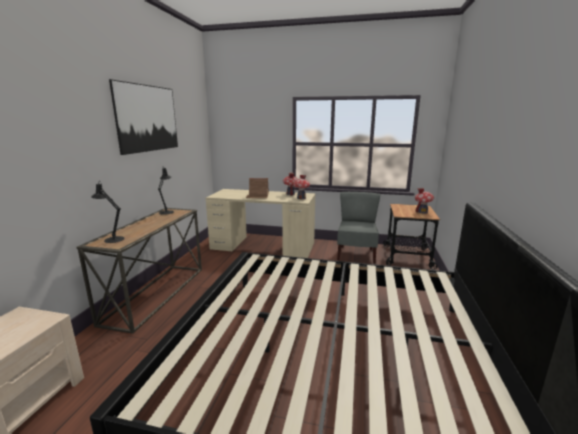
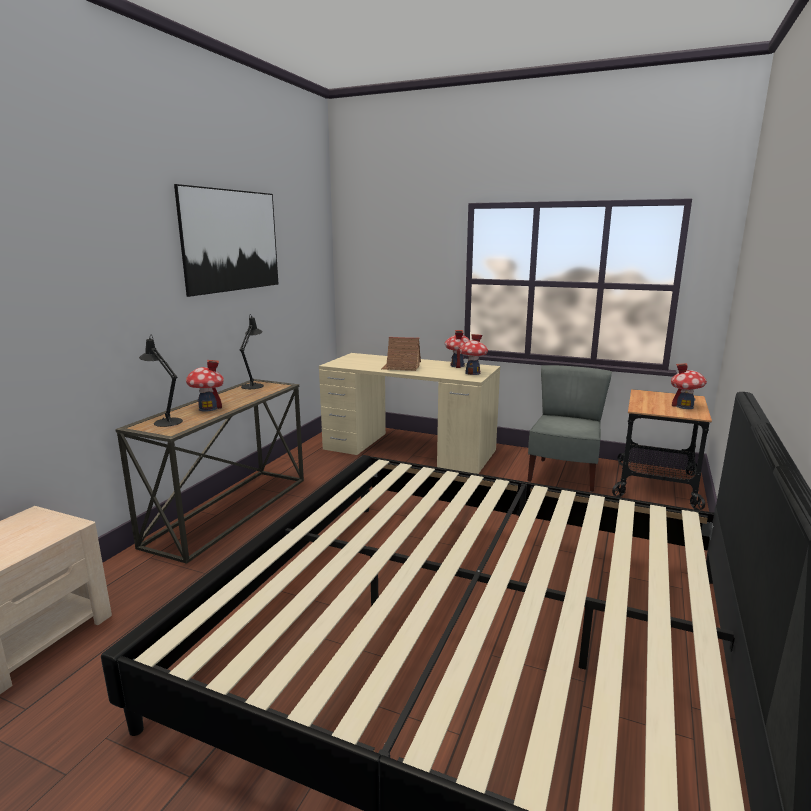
camera: 10 degrees right, 0 degrees up
(140, 228) = (208, 408): none -> toy house

